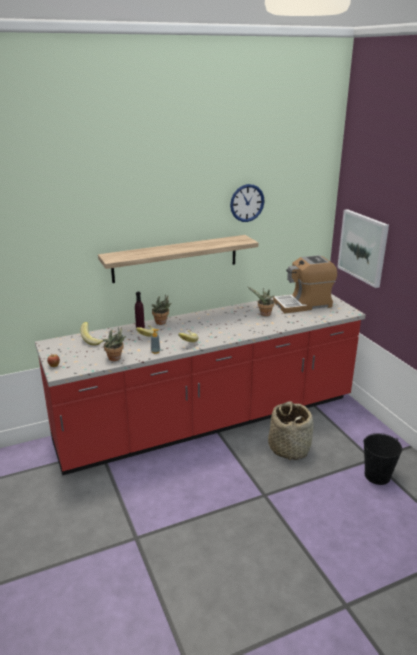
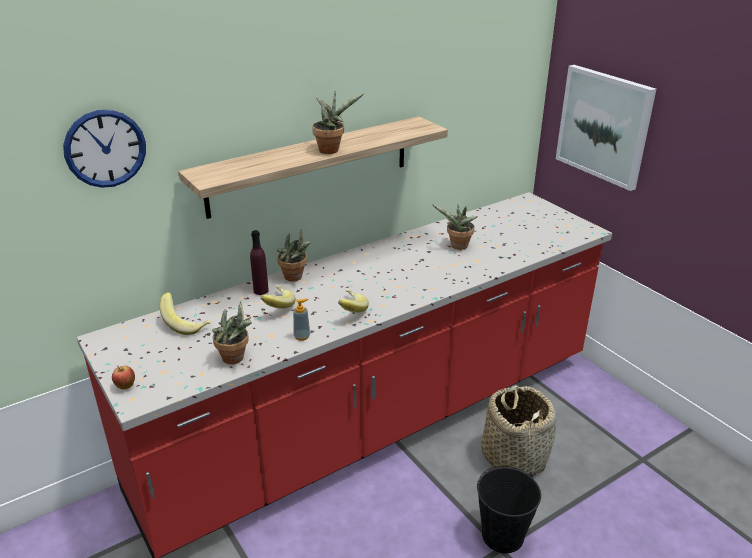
camera: 10 degrees left, 5 degrees up
(185, 249) = (331, 150): none -> potted plant
(247, 203) = (421, 62): wall clock -> wall clock (105, 148)
(303, 304) = (512, 223): coffee machine -> none
(377, 476) = (660, 488): black bucket -> black bucket (503, 535)

